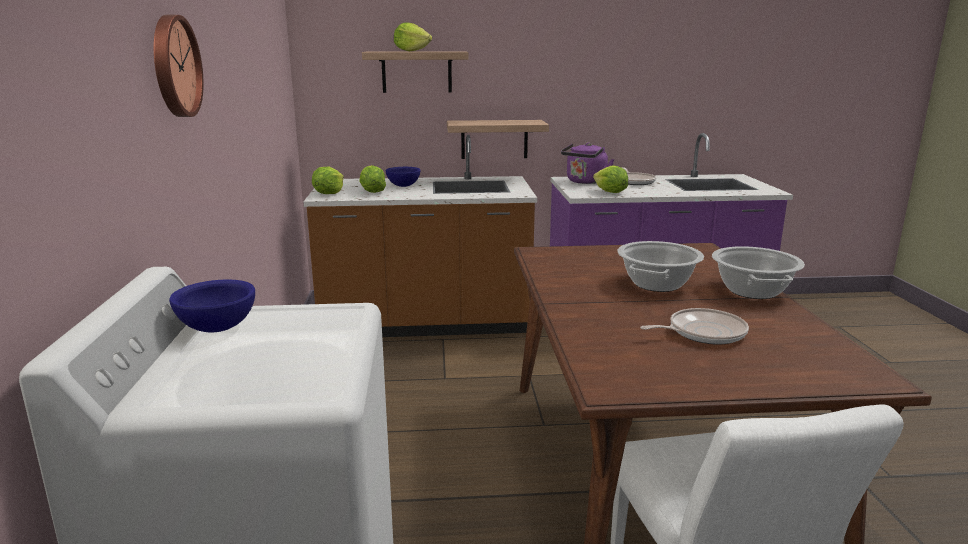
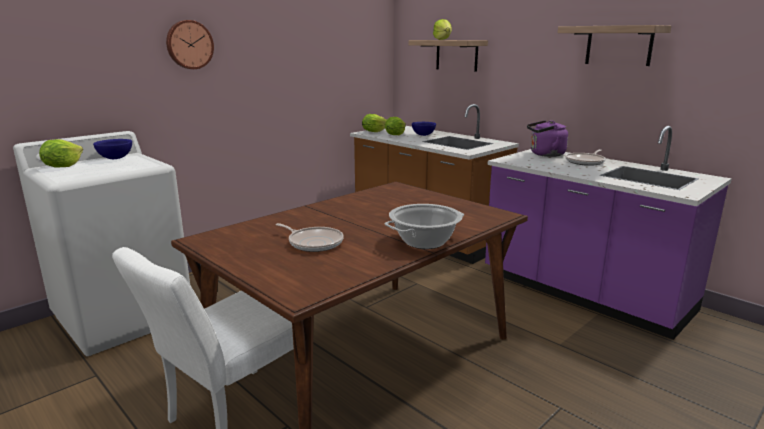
camera: 50 degrees right, 0 degrees up
(494, 139) = (502, 110): shelf -> shelf (618, 45)
(610, 192) = (531, 163): lettuce -> lettuce (63, 166)
(657, 284) = (388, 218): cooking pot -> none

